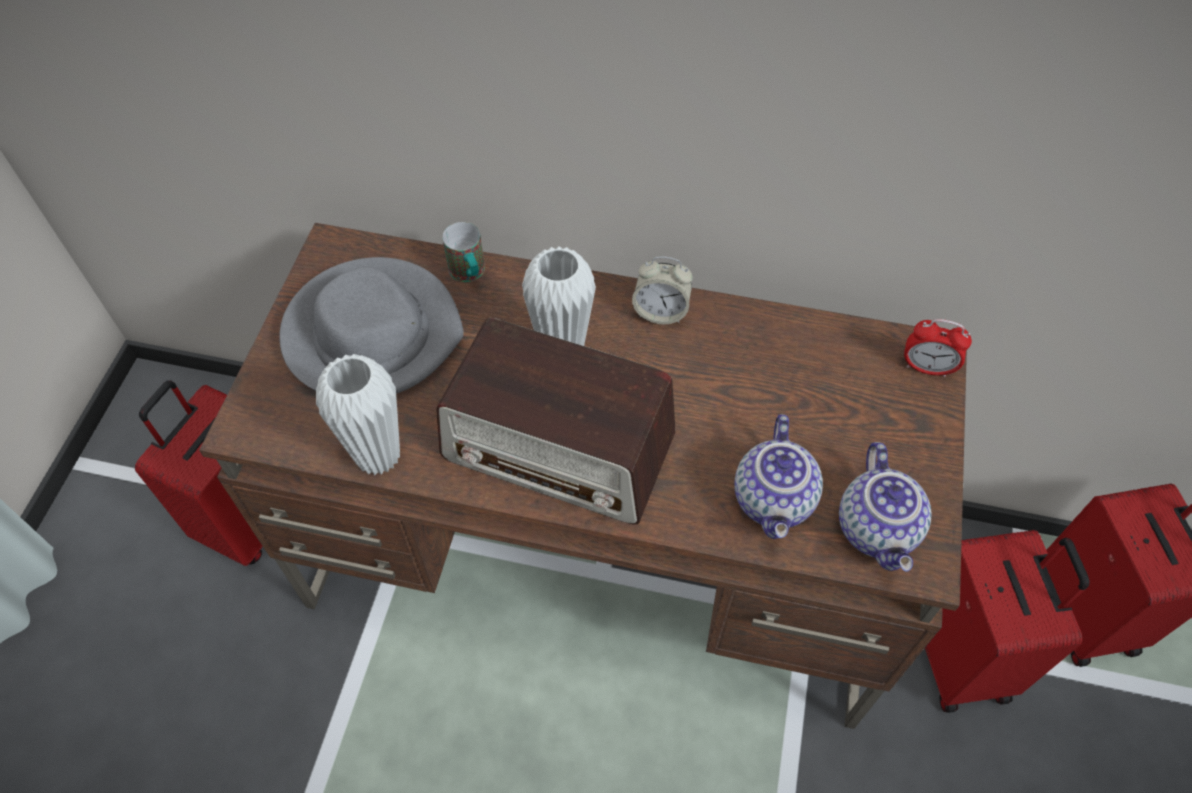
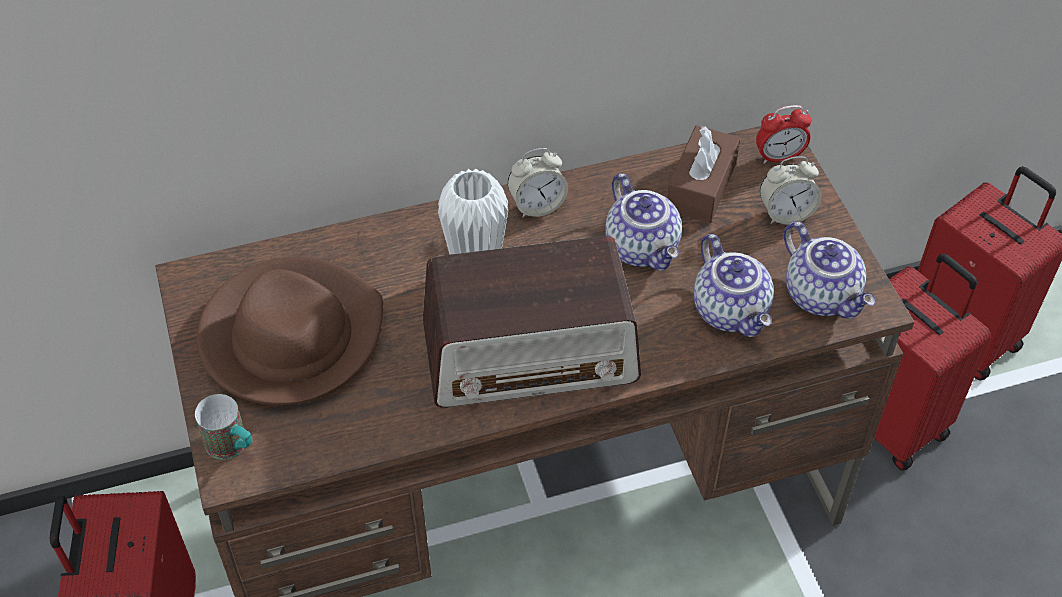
camera: 30 degrees left, 5 degrees down
(372, 333) = (291, 336): grey hat -> brown hat
(378, 456) = (377, 433): white vase -> none
(469, 274) = (343, 247): mug -> mug (233, 447)
(731, 397) = (643, 248): none -> teapot
(828, 362) = (701, 186): none -> brown tissue box
(896, 427) = (785, 213): none -> alarm clock

